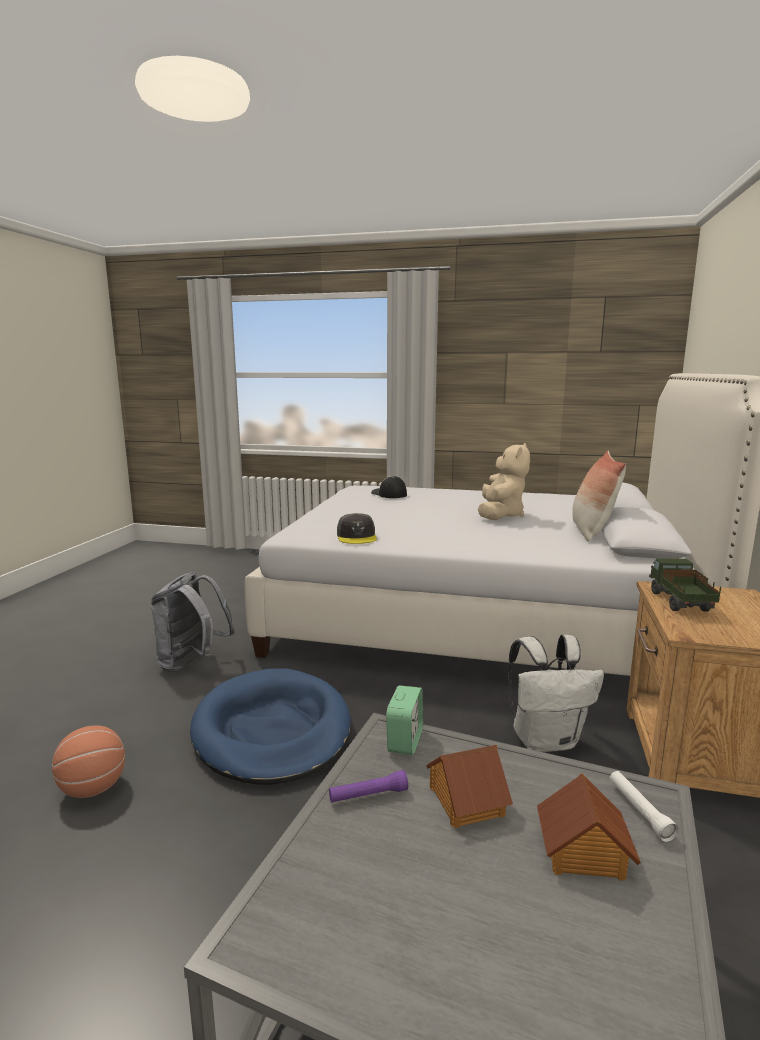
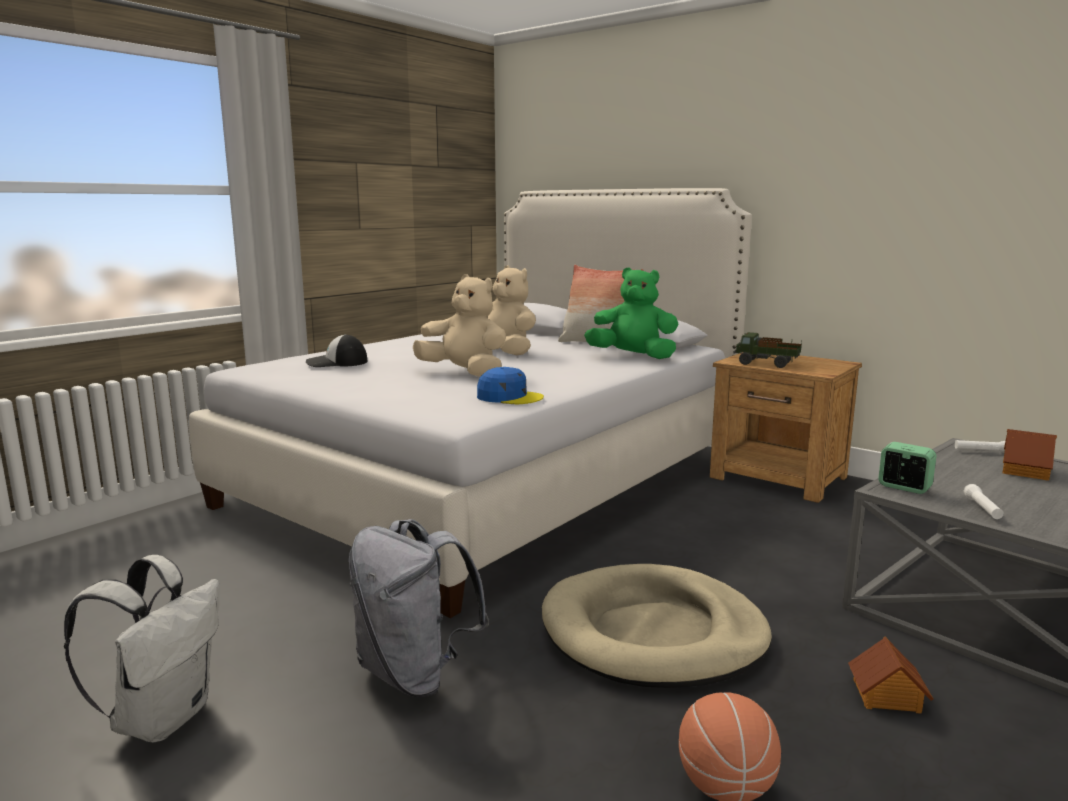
camera: 65 degrees left, 0 degrees up
(272, 730) = (653, 633): blue dog bed -> beige dog bed
(357, 537) = (509, 397): grey cap -> blue cap
(368, 795) = (982, 509): purple flashlight -> white flashlight
(411, 519) = (464, 373): none -> beige plush toy
(465, 800) = (981, 485): toy house -> toy house (886, 696)
(546, 740) = (738, 513): white backpack -> white backpack (163, 717)
(559, 547) = (633, 356): none -> green plush toy

